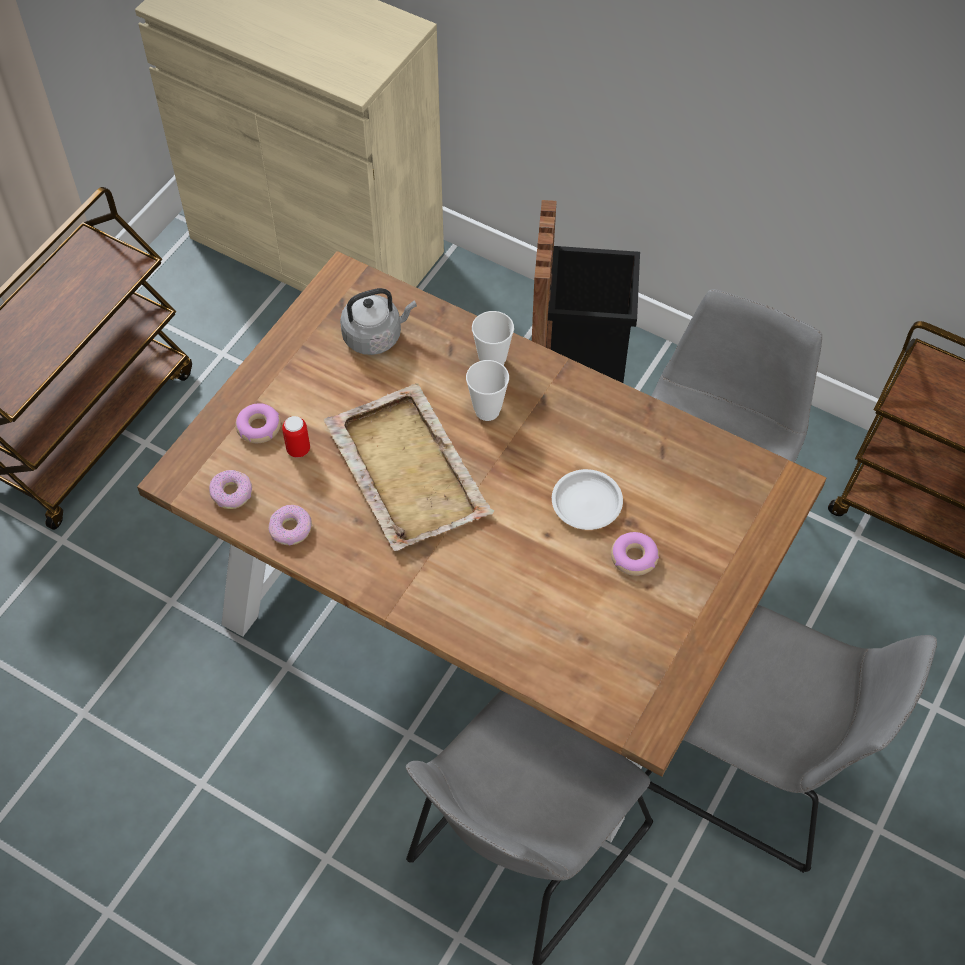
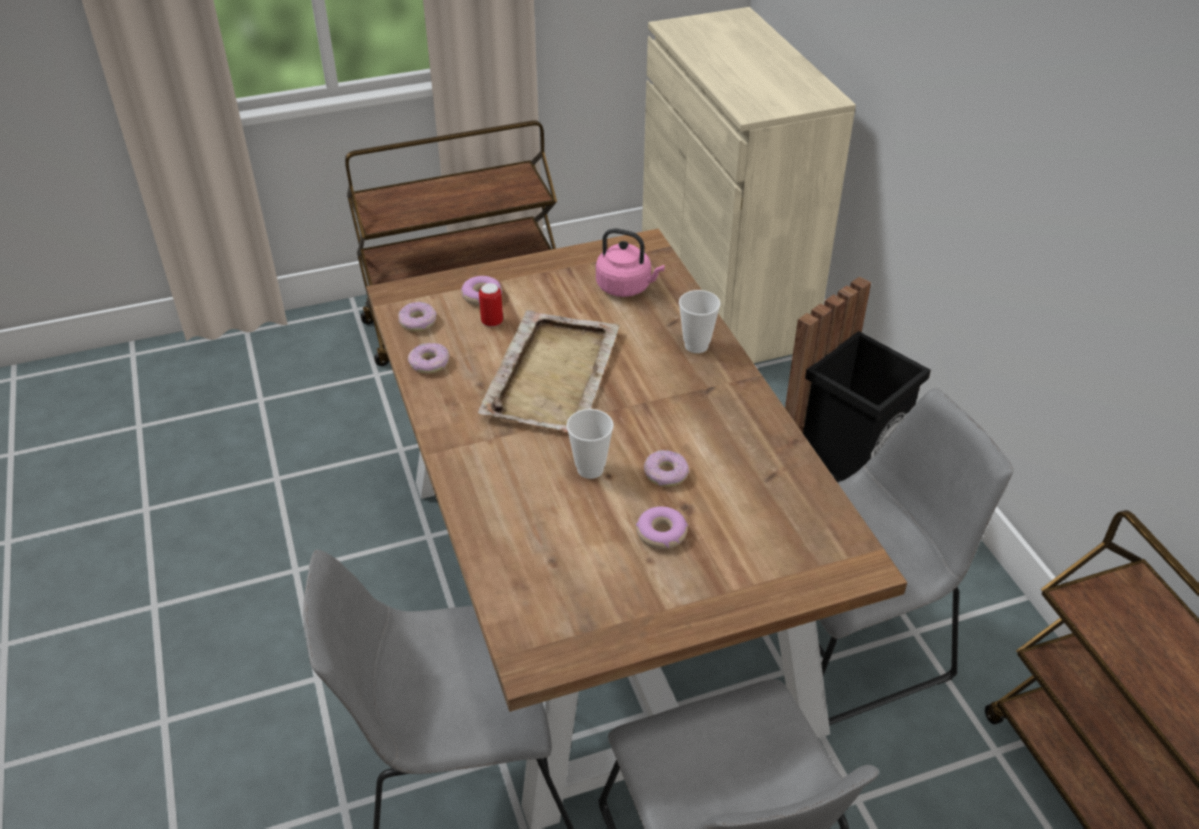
camera: 40 degrees right, 15 degrees down
(375, 336) = (626, 287): grey kettle -> pink kettle
(487, 410) = (656, 372): cup -> cup (590, 469)
(587, 503) = (665, 474): white plate -> donut

